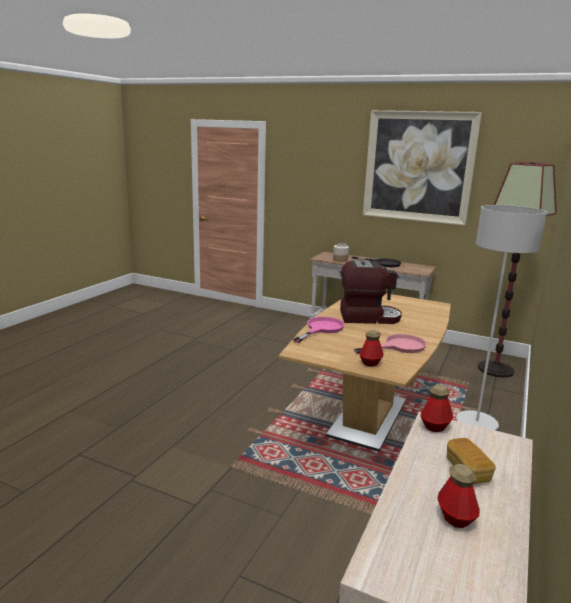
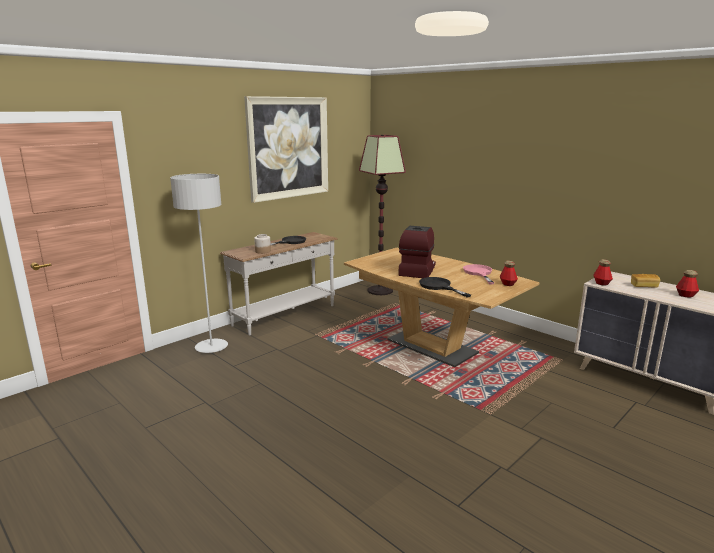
camera: 70 degrees left, 0 degrees up
(321, 329) = (439, 286): pink frying pan -> black frying pan
(476, 423) = (449, 316): grey floor lamp -> grey floor lamp (211, 347)

